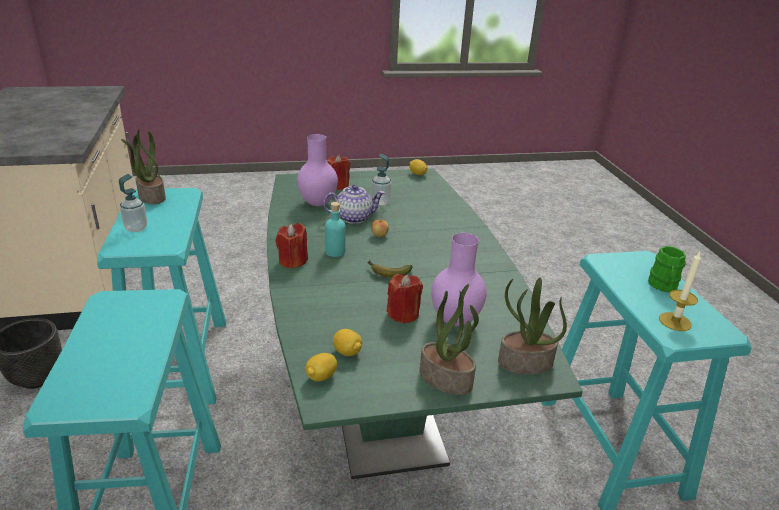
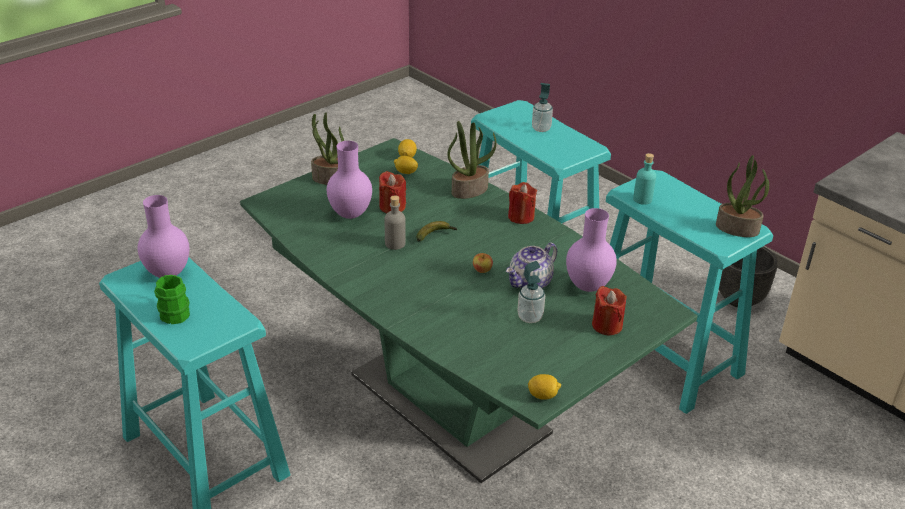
camera: 150 degrees right, 5 degrees up
(136, 228) = (681, 197): soap dispenser -> soap dispenser (541, 128)
(335, 252) = (499, 237): turquoise bottle -> turquoise bottle (642, 199)
(432, 277) = (395, 244): none -> grey bottle
(524, 363) = (284, 203): potted plant -> potted plant (469, 190)
(675, 321) = (167, 273): candle -> purple vase

